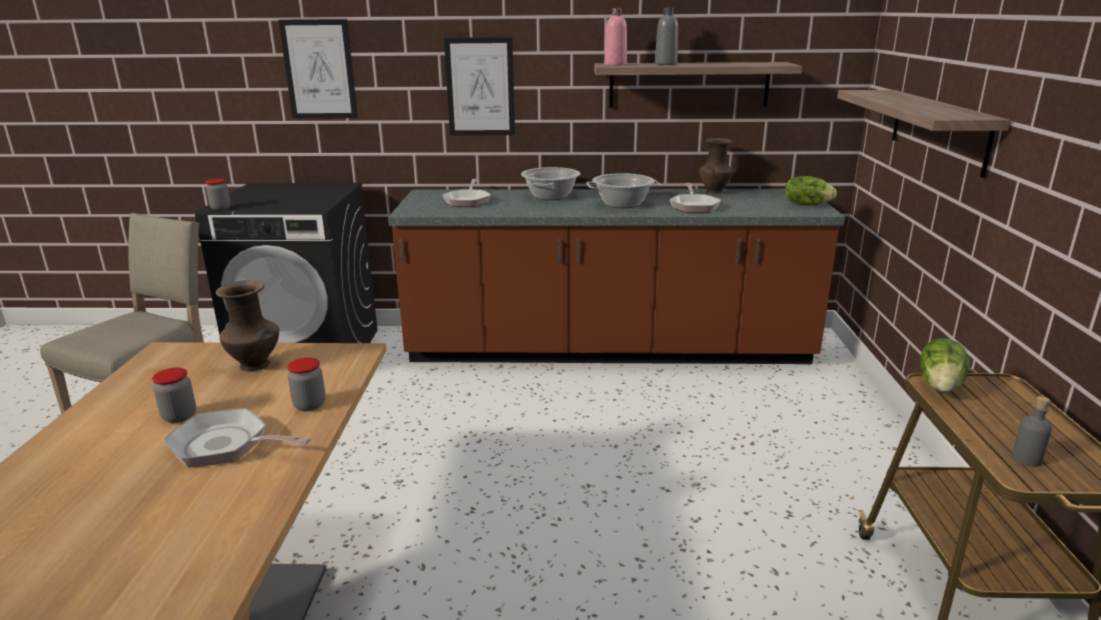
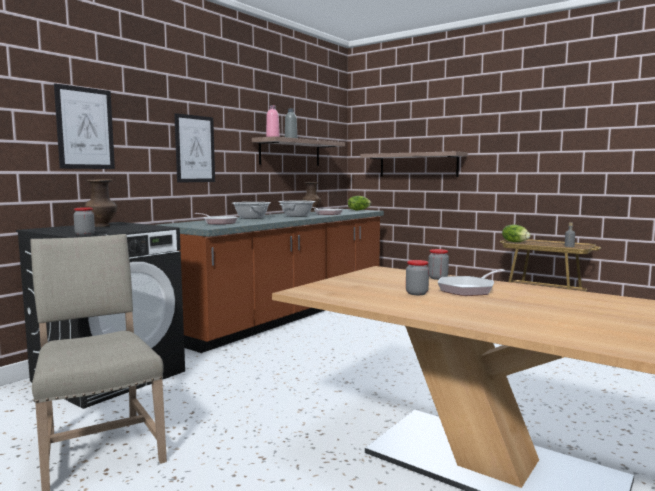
camera: 55 degrees left, 15 degrees down
(256, 366) = (365, 280): brown vase -> brown vase (102, 226)

